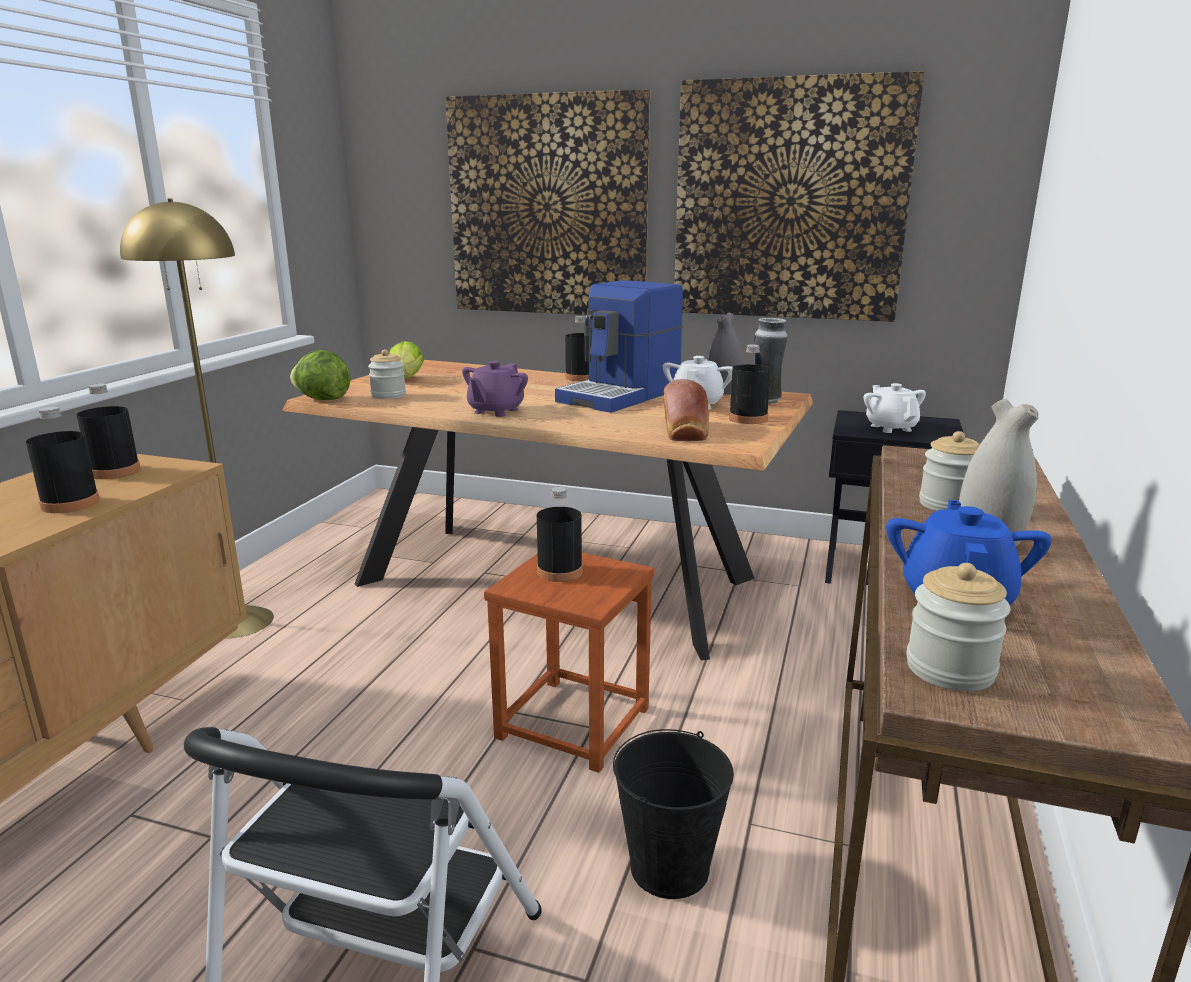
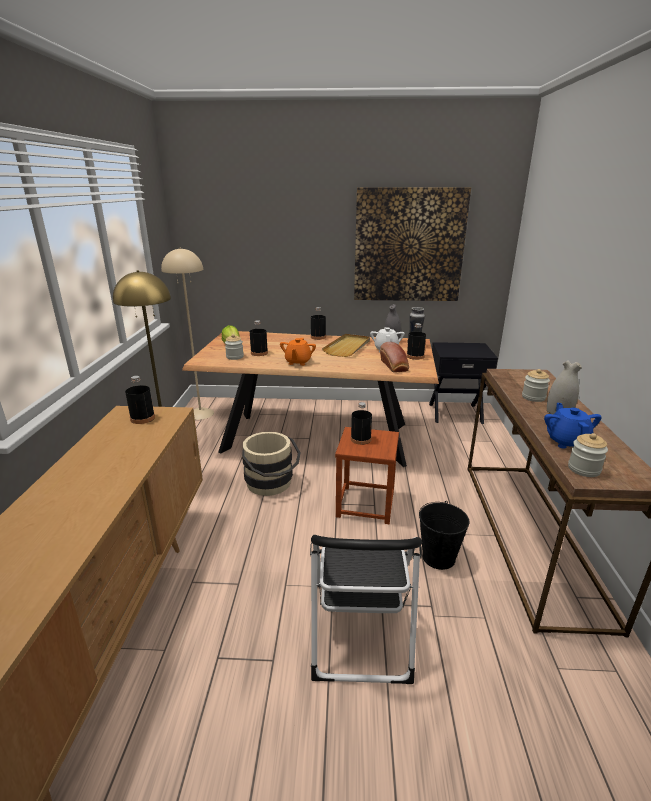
camera: 15 degrees left, 5 degrees up
(70, 504) = (144, 440): black bottle -> black bottle (259, 353)
(322, 399) = (203, 362): lettuce -> none
(371, 516) = (200, 413): none -> beige floor lamp
(409, 655) = (271, 485): none -> beige bucket
(495, 411) = (298, 362): purple teapot -> orange teapot
(548, 207) = (287, 248): picture -> none
(621, 395) = (348, 347): coffee machine -> beige tray
(890, 428) = (461, 350): white teapot -> none

